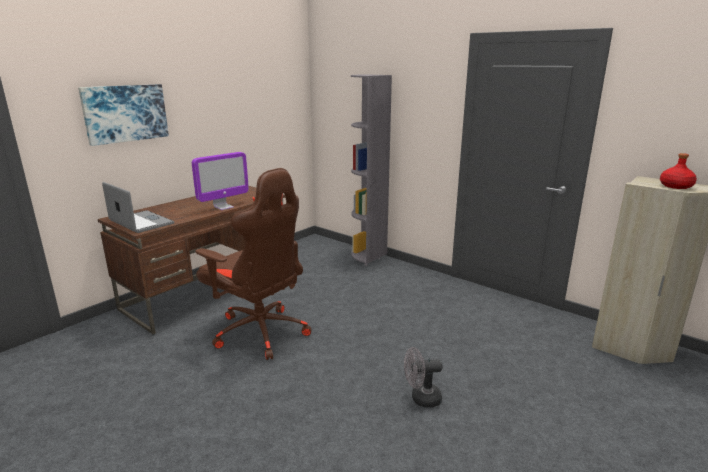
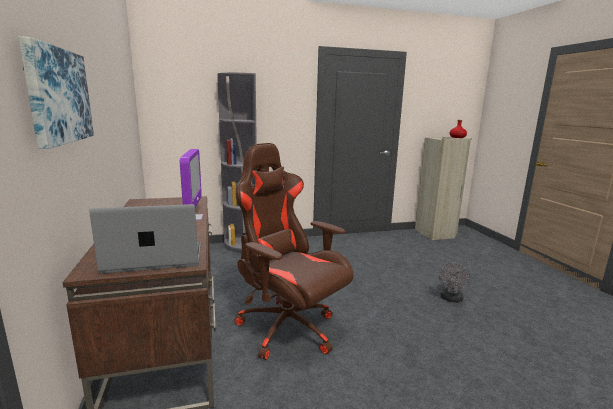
camera: 55 degrees left, 5 degrees down
(256, 330) = (292, 332): brown office chair -> brown office chair turned 120 degrees counterclockwise

